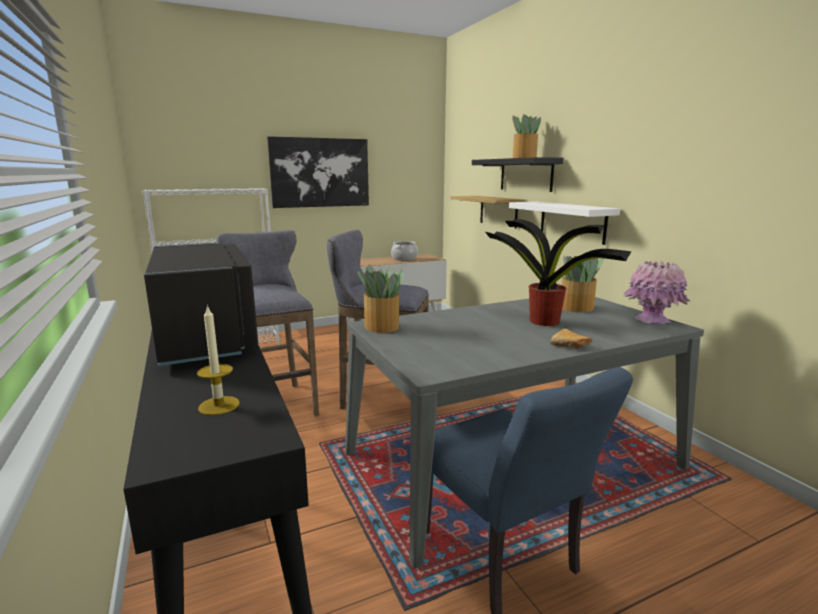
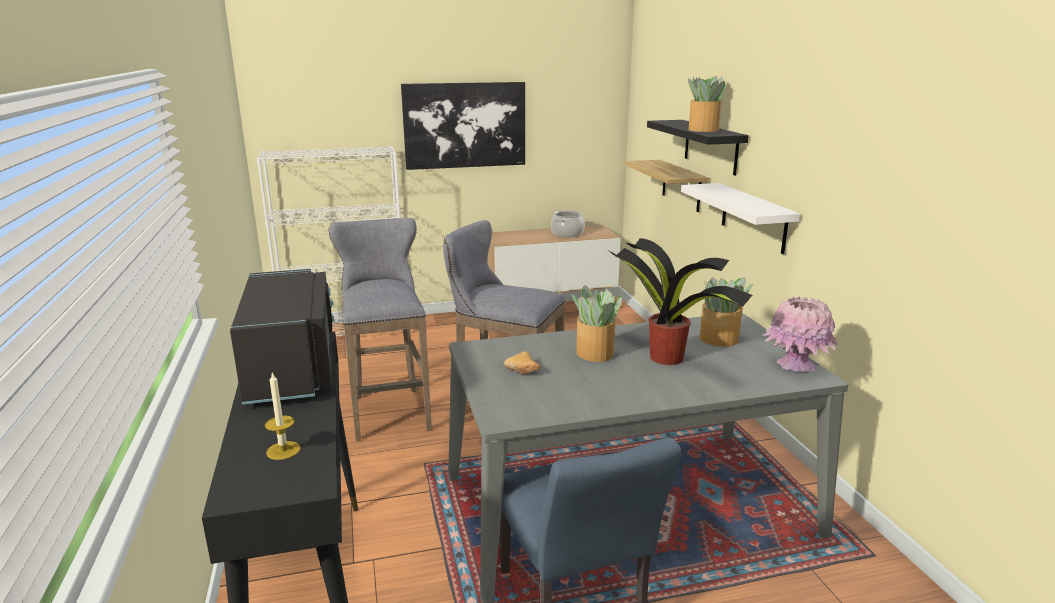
camera: 10 degrees right, 5 degrees up
(382, 327) = (482, 353): potted plant -> potted plant (595, 353)
(571, 346) = (673, 396): bread -> bread (524, 370)

